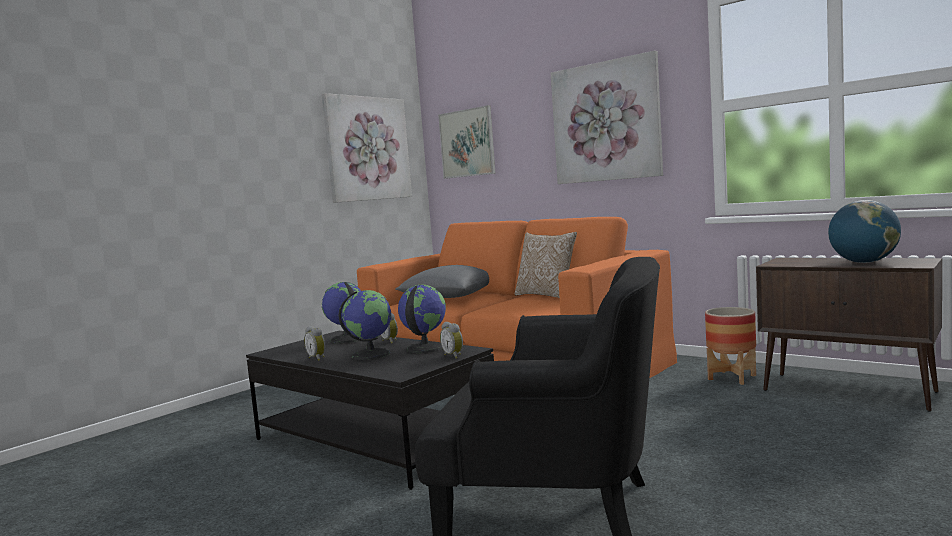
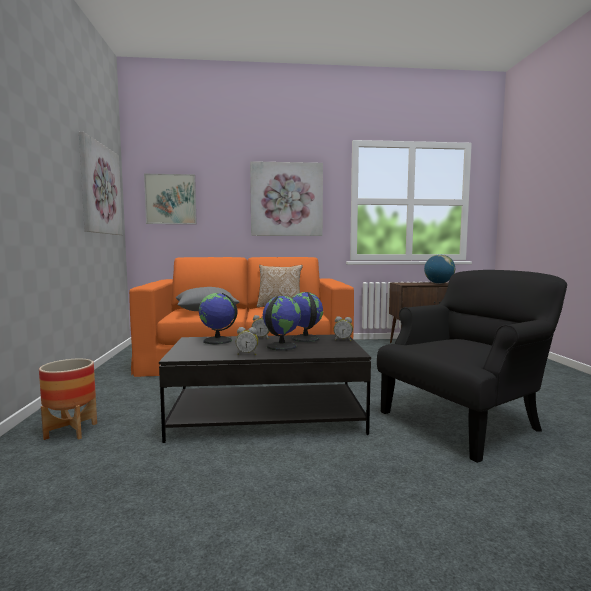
camera: 45 degrees left, 0 degrees up
(731, 378) = (374, 346): planter -> planter (71, 431)

